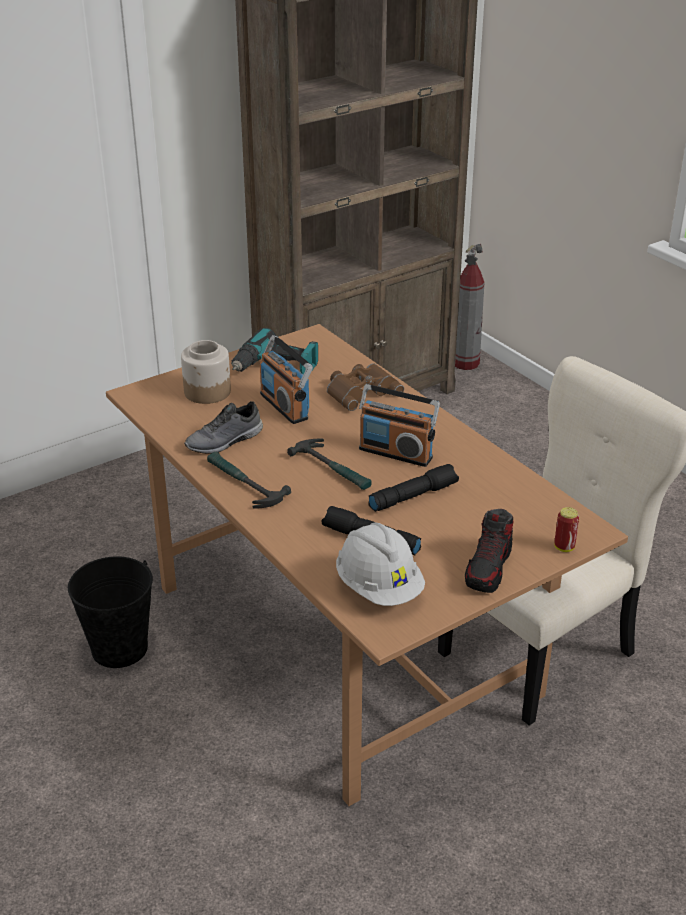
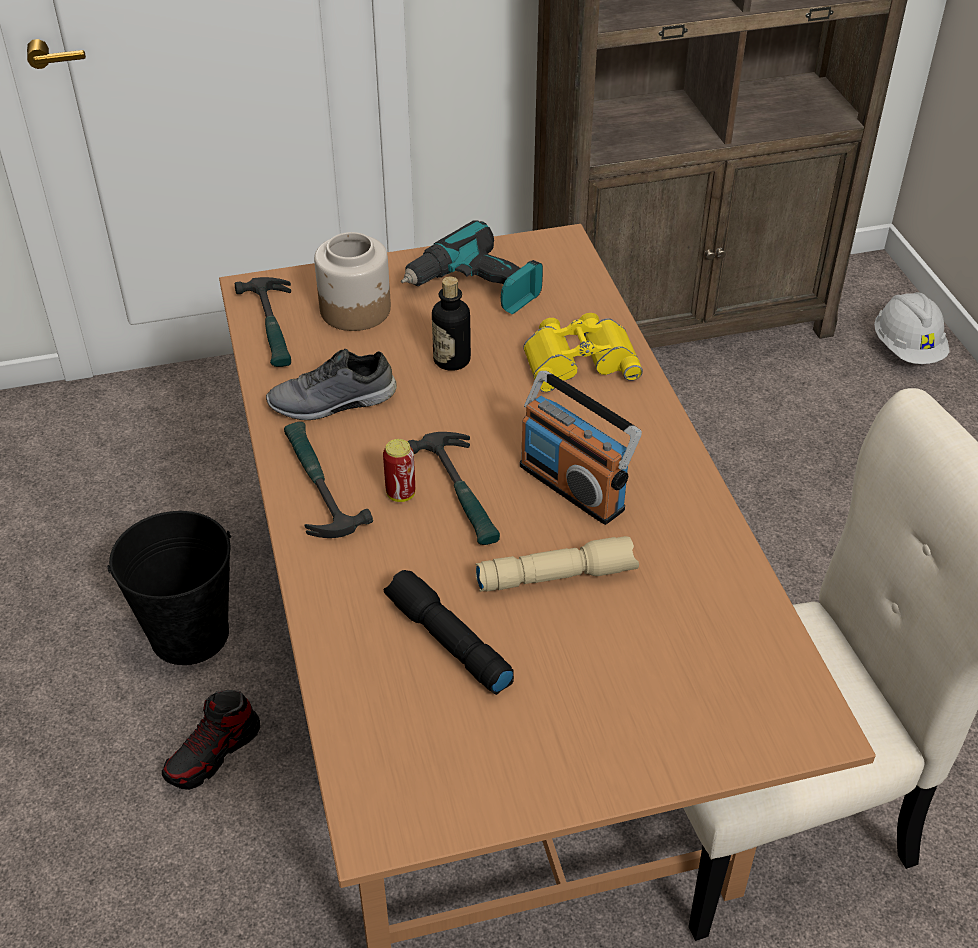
camera: 20 degrees right, 10 degrees up
(160, 410) = (274, 327): none -> hammer
(285, 406) = (452, 360): radio -> bottle
(361, 391) = (579, 359): brown binoculars -> yellow binoculars
(379, 587) = (412, 738): white hard hat -> white hard hat (907, 349)
(413, 496) = (557, 575): black flashlight -> beige flashlight
(465, 363) = (871, 292): fire extinguisher -> none
(489, 568) = (604, 753): shoe -> shoe (213, 753)
(564, 547) = (751, 747): can -> can (400, 494)

